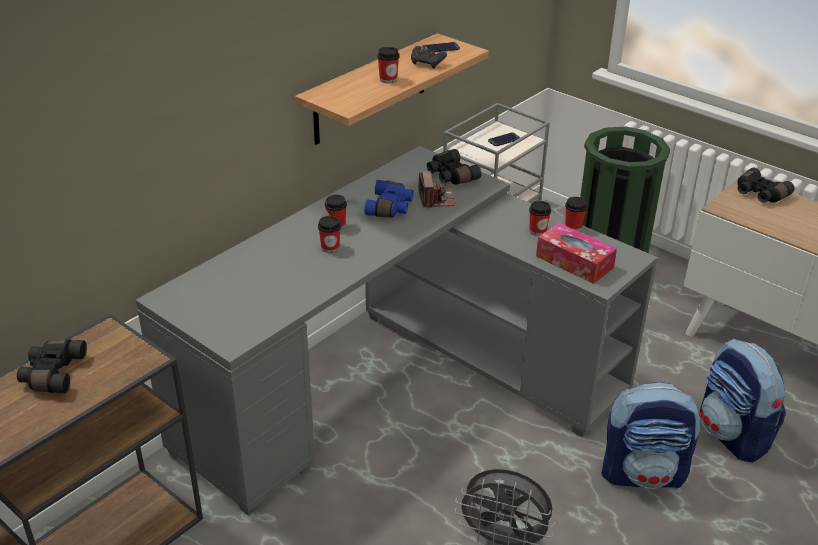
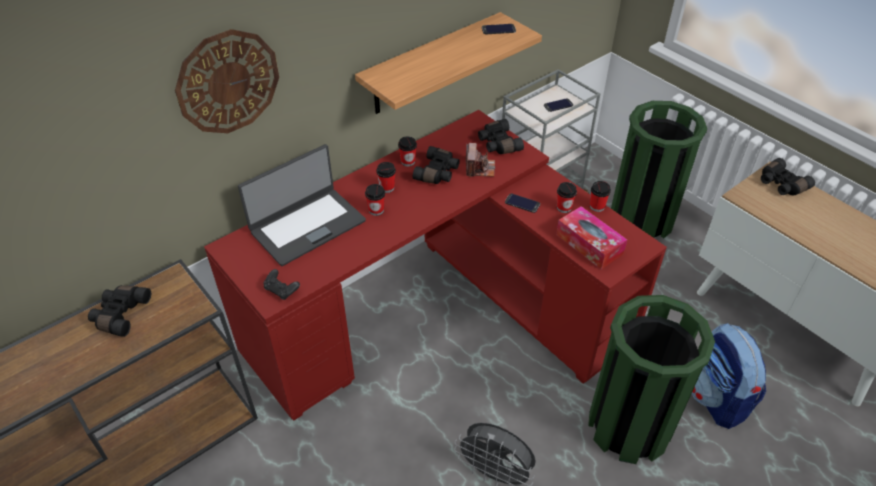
camera: 10 degrees right, 10 degrees up
(169, 97) = (228, 82): none -> wall clock
(253, 269) = (307, 226): none -> laptop
(388, 79) = (441, 62): cup -> cup (408, 162)
(390, 207) = (438, 173): blue binoculars -> black binoculars
(397, 383) = (438, 312): grey desk -> red desk
(427, 64) = (481, 47): black game controller -> black game controller (281, 290)
(491, 231) = (522, 203): none -> phone
(643, 473) = (629, 426): backpack -> green trash can

